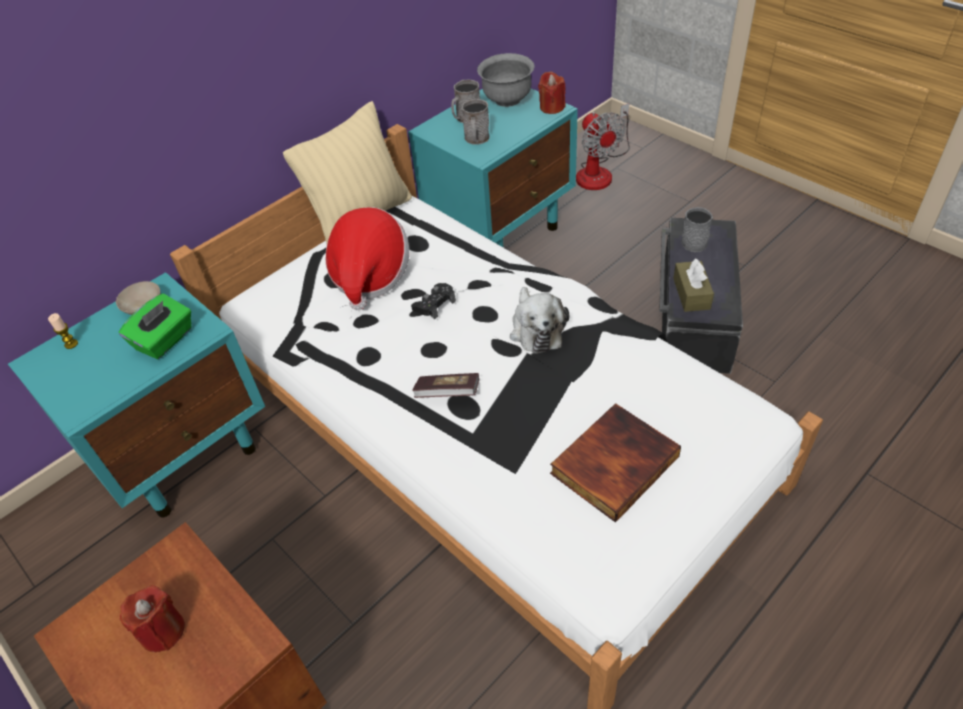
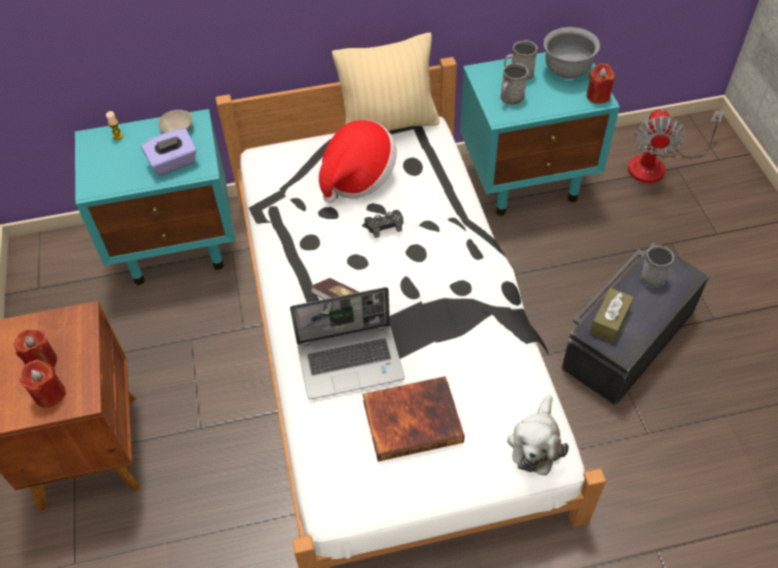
camera: 30 degrees right, 5 degrees up
(165, 340) = (173, 163): green tissue box -> purple tissue box
(204, 662) = (49, 394): none -> red candle
(505, 443) = (351, 361): none -> laptop
(536, 329) = (443, 285): plush toy -> plush toy (536, 443)

